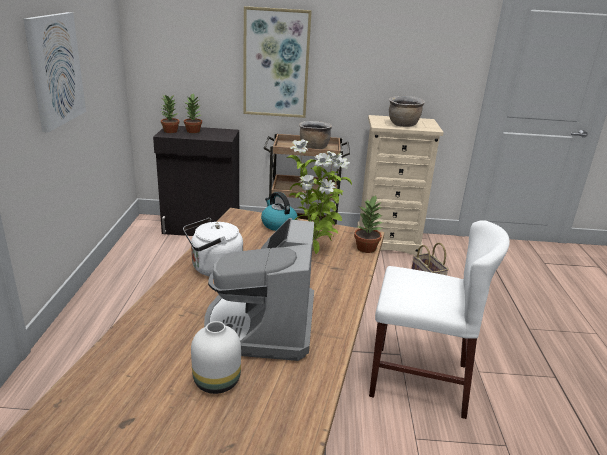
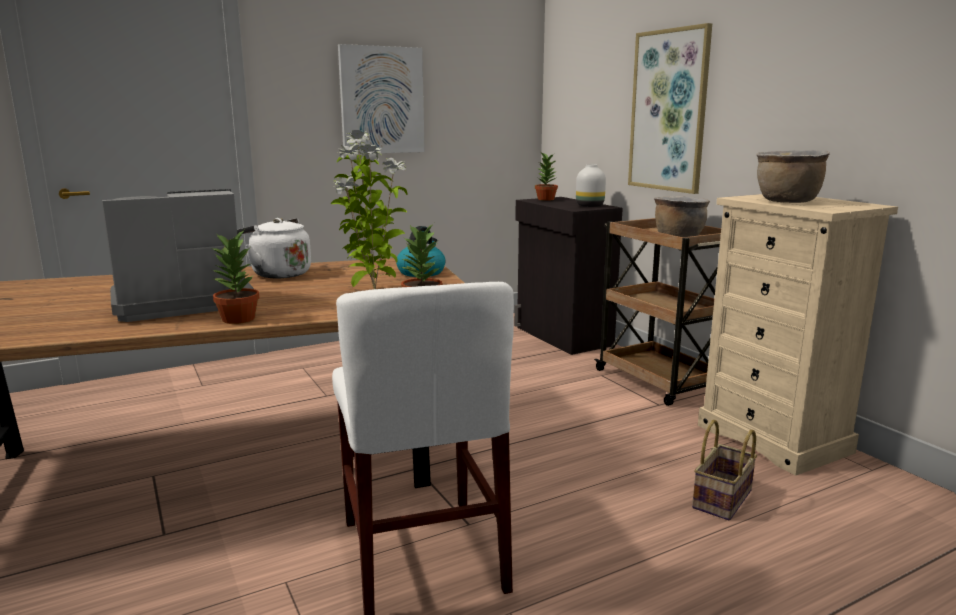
camera: 60 degrees right, 10 degrees down
(193, 131) = (567, 202): potted plant -> potted plant (239, 319)
(216, 380) = (72, 306): white vase -> white vase (590, 206)

